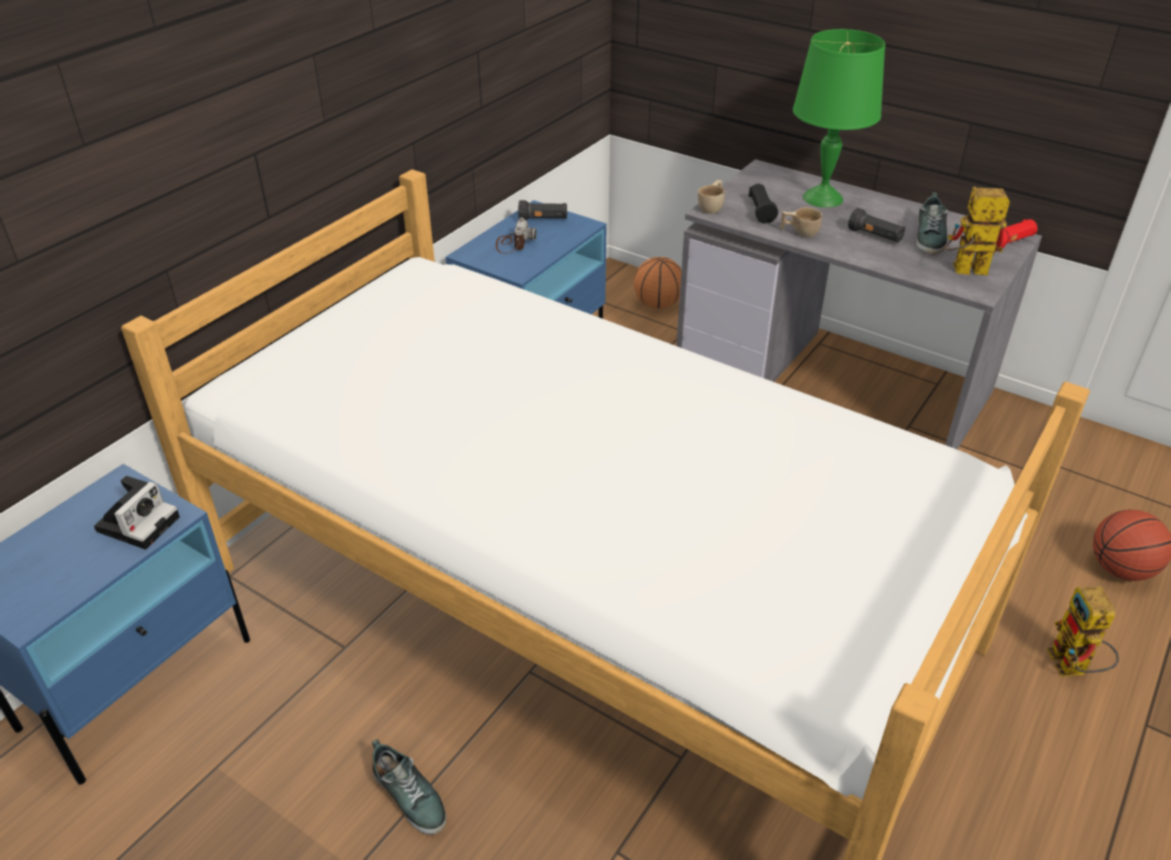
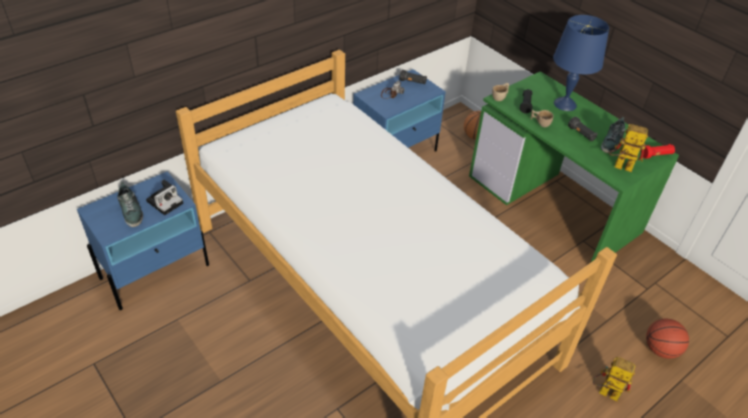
camera: 15 degrees right, 5 degrees up
(410, 796) = (255, 356): shoe -> shoe (131, 211)
(822, 198) = (565, 104): green table lamp -> blue table lamp
(834, 379) = (554, 204): grey desk -> green desk
(1073, 668) = (604, 392): toy robot -> toy robot turned 105 degrees clockwise

